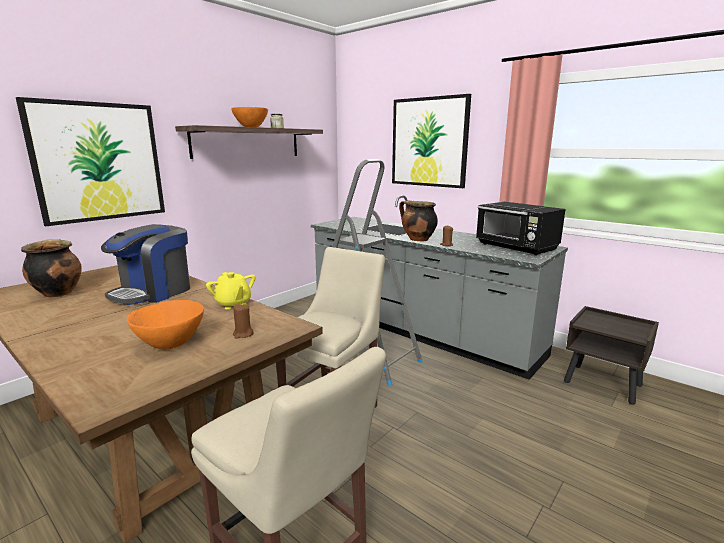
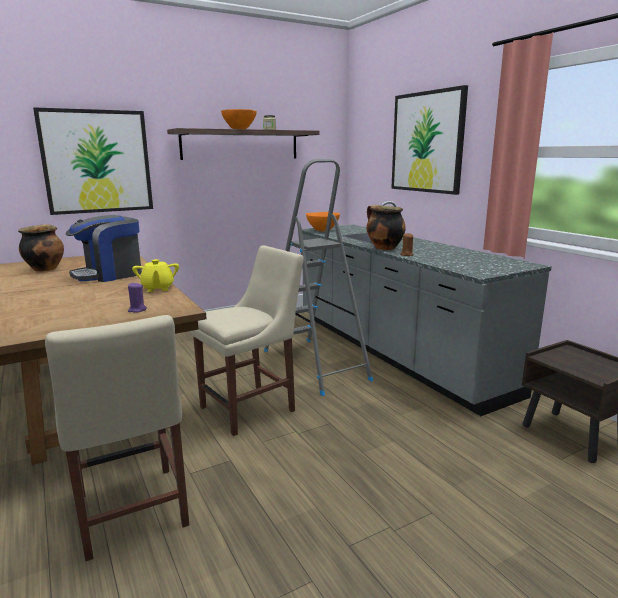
camera: 20 degrees right, 0 degrees up
(171, 344) = (79, 310): orange bowl -> orange bowl (322, 230)
(243, 334) = (137, 310): brown candle -> purple candle
(516, 247) = (484, 262): black microwave -> none

